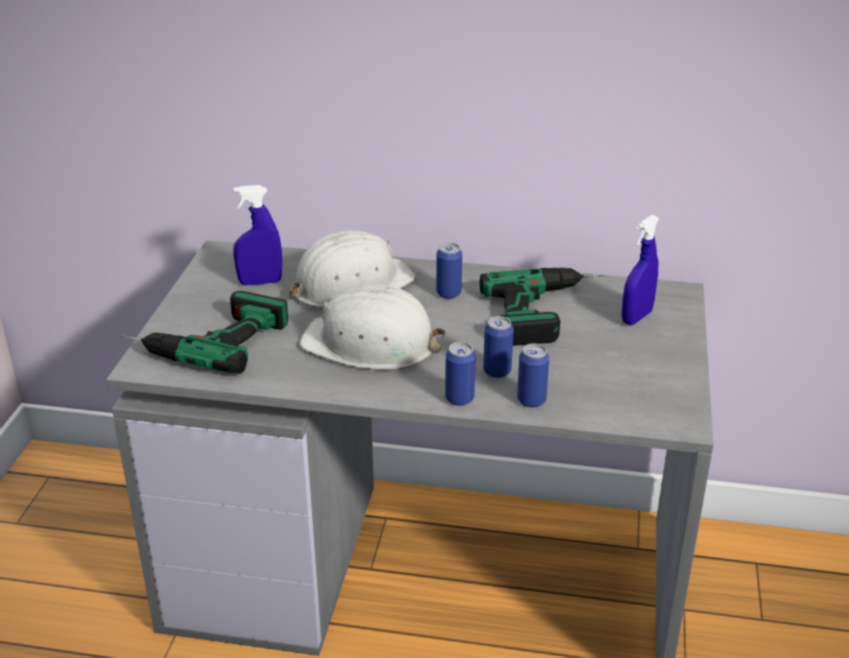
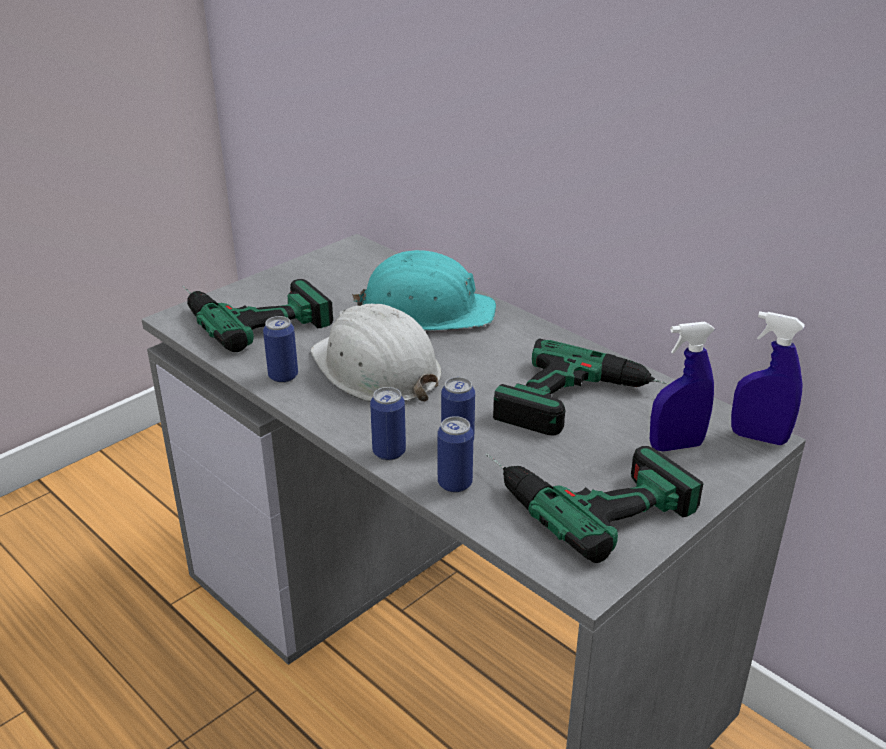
camera: 35 degrees right, 0 degrees up
(260, 282) = (353, 282): blue spray bottle -> blue spray bottle (758, 437)
(351, 285) = (426, 311): white hard hat -> turquoise hard hat
(448, 293) = (506, 350): can -> can (283, 376)
(617, 371) = (583, 492): none -> power drill

